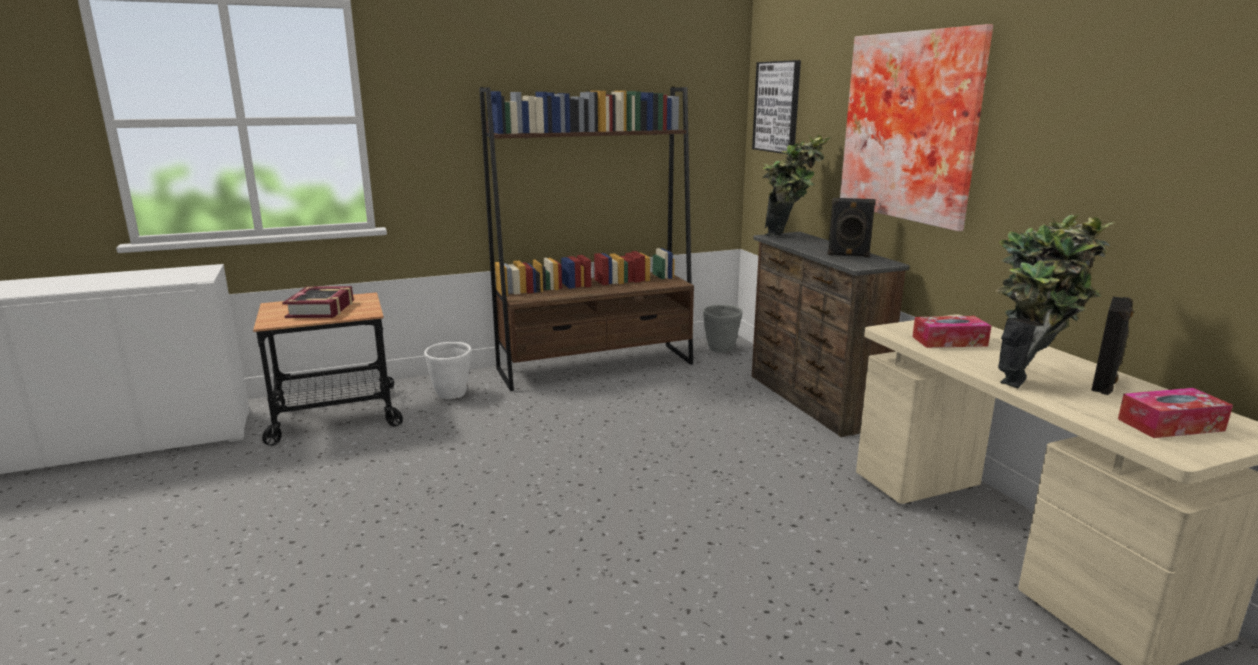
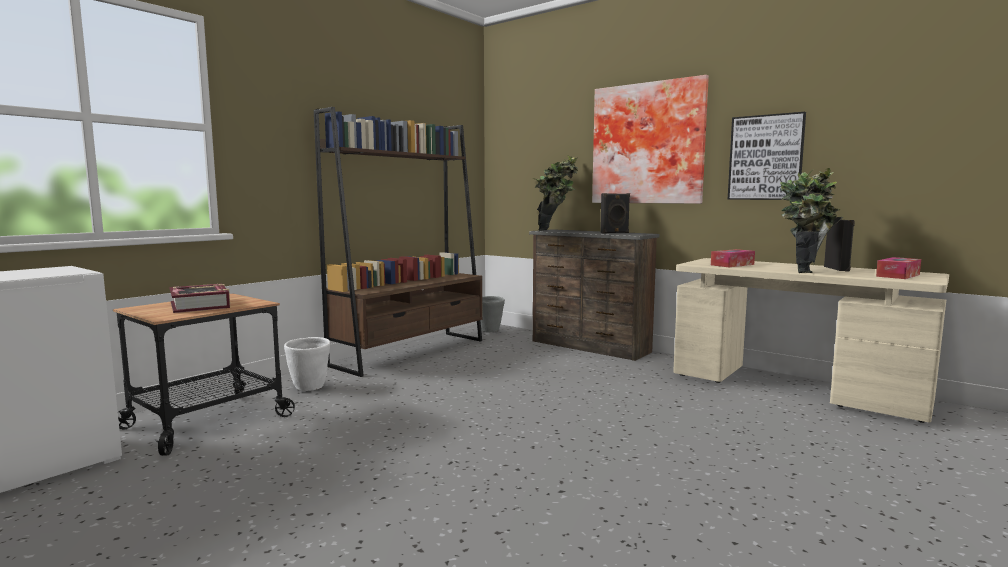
camera: 30 degrees left, 10 degrees down
(777, 107) = (517, 144): picture -> picture (765, 157)

